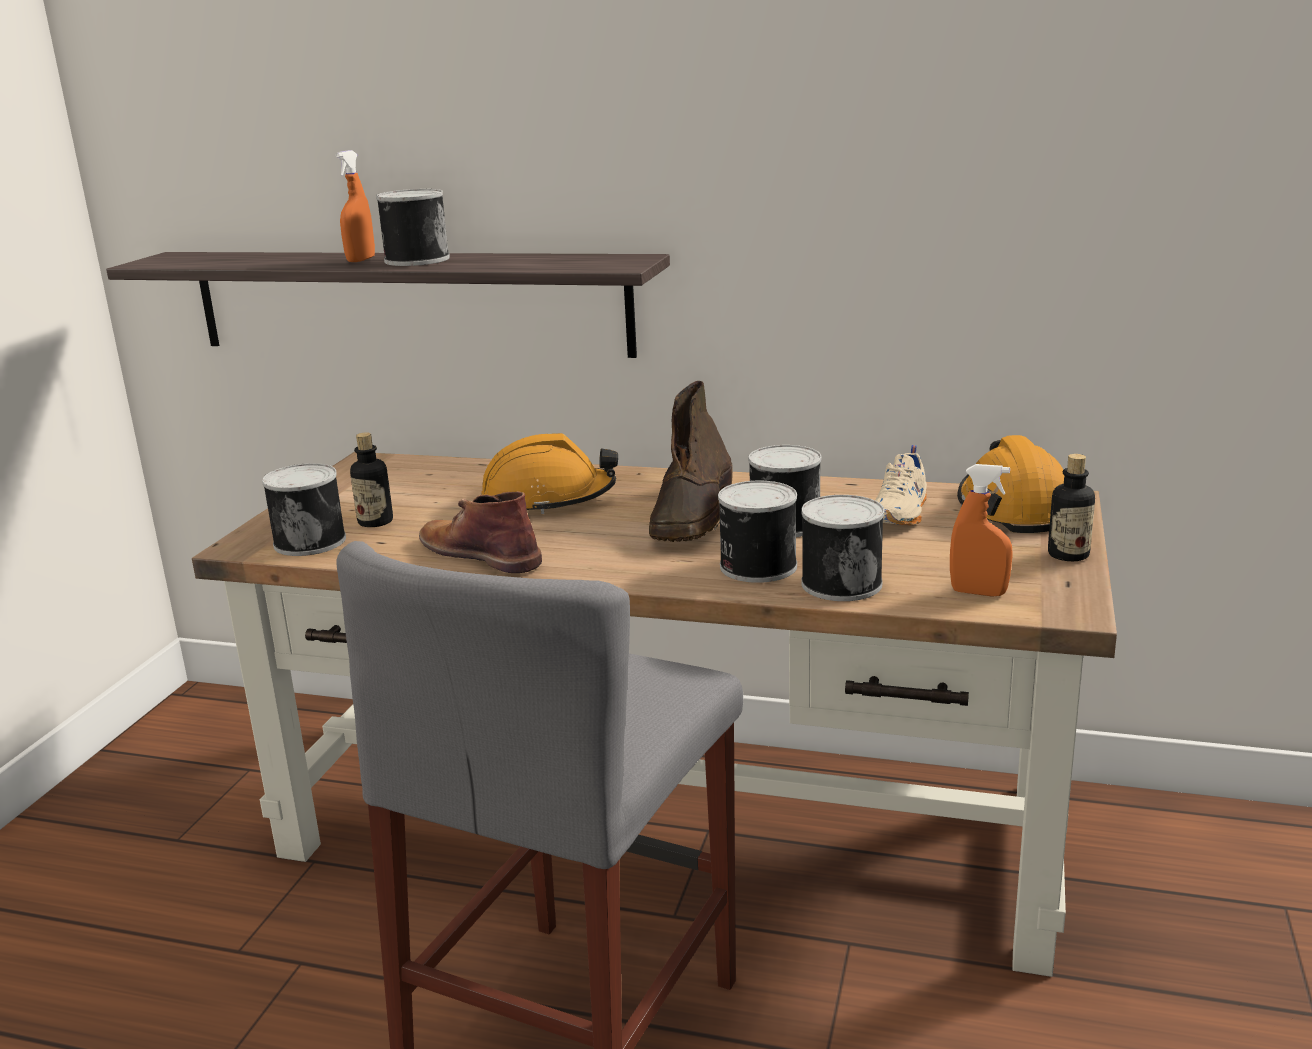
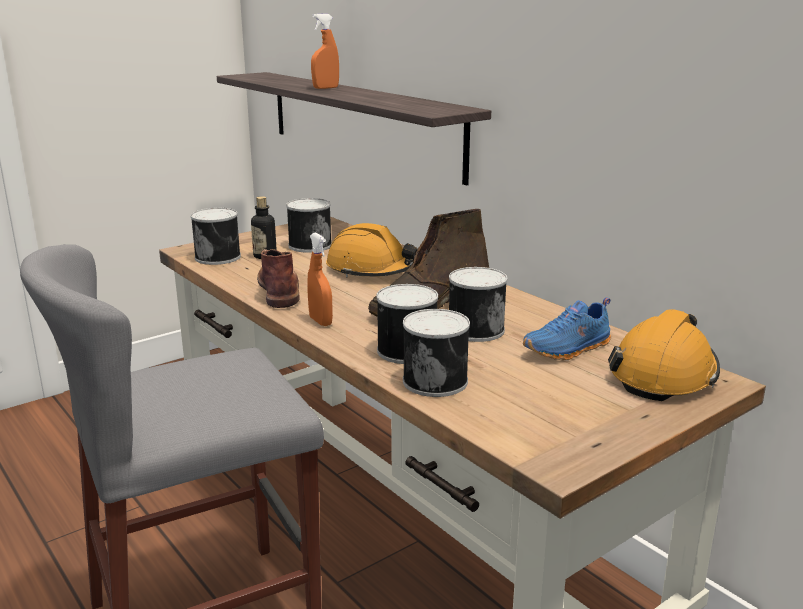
camera: 35 degrees right, 0 degrees up
(415, 260) = (349, 92): can -> can (309, 245)
(901, 513) = (568, 349): beige shoe -> blue shoe
(978, 593) = (514, 424): orange spray bottle -> orange spray bottle (320, 321)
(1068, 554) = (639, 423): bottle -> none

